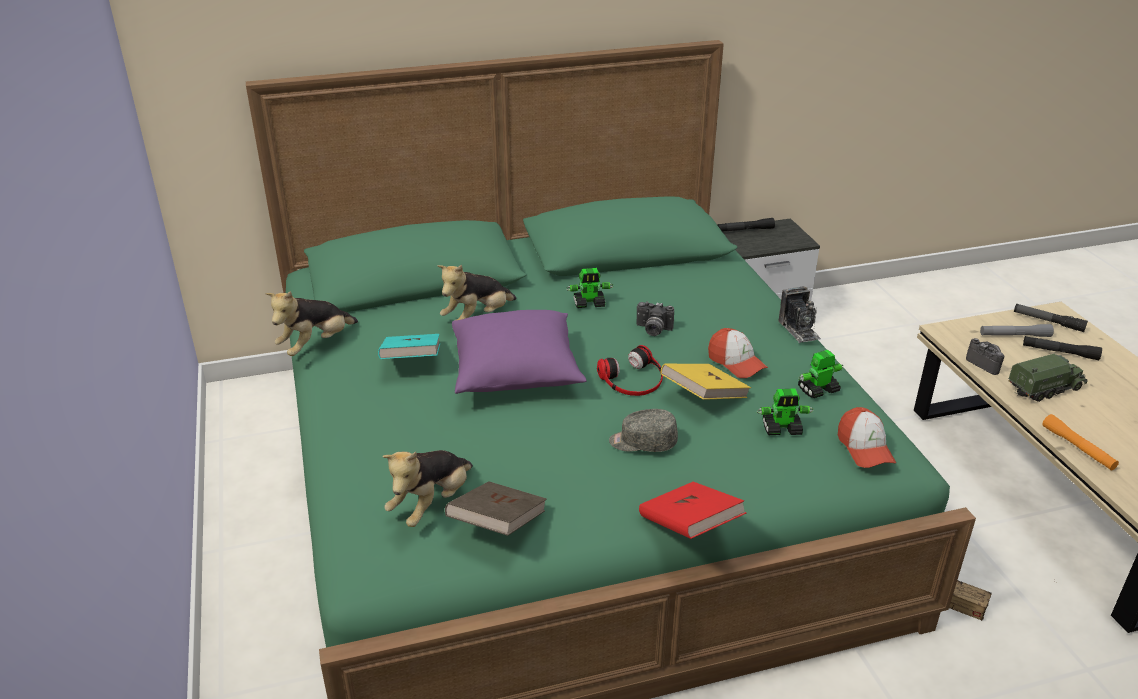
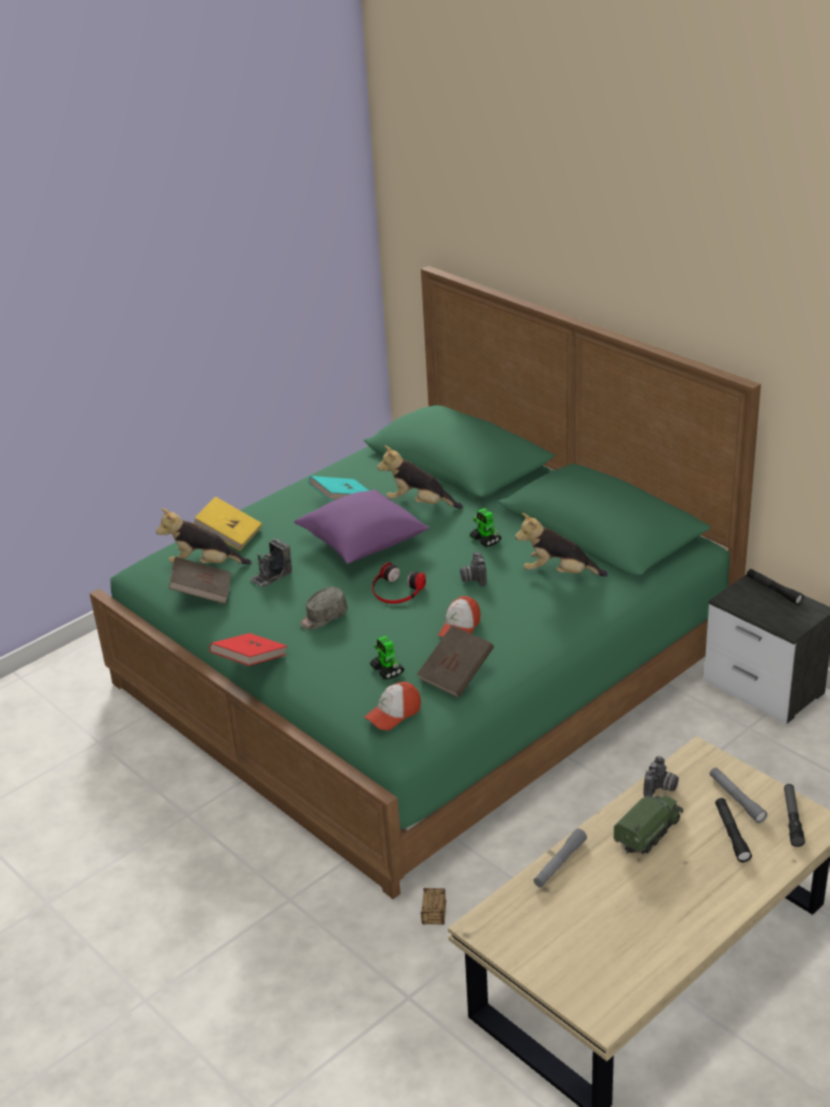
camera: 65 degrees right, 0 degrees up
(316, 345) = (334, 462): plush toy -> plush toy (559, 573)
(643, 442) = (323, 617): grey cap -> grey cap turned 105 degrees counterclockwise
(703, 397) = (399, 626): yellow book -> yellow book (229, 535)
(799, 329) = (545, 646): camera -> camera (271, 576)
(817, 390) = (456, 675): toy robot -> brown book
(1045, 388) = (648, 832): toy truck -> toy truck turned 90 degrees counterclockwise
(1078, 448) = (559, 863): orange flashlight -> grey flashlight

